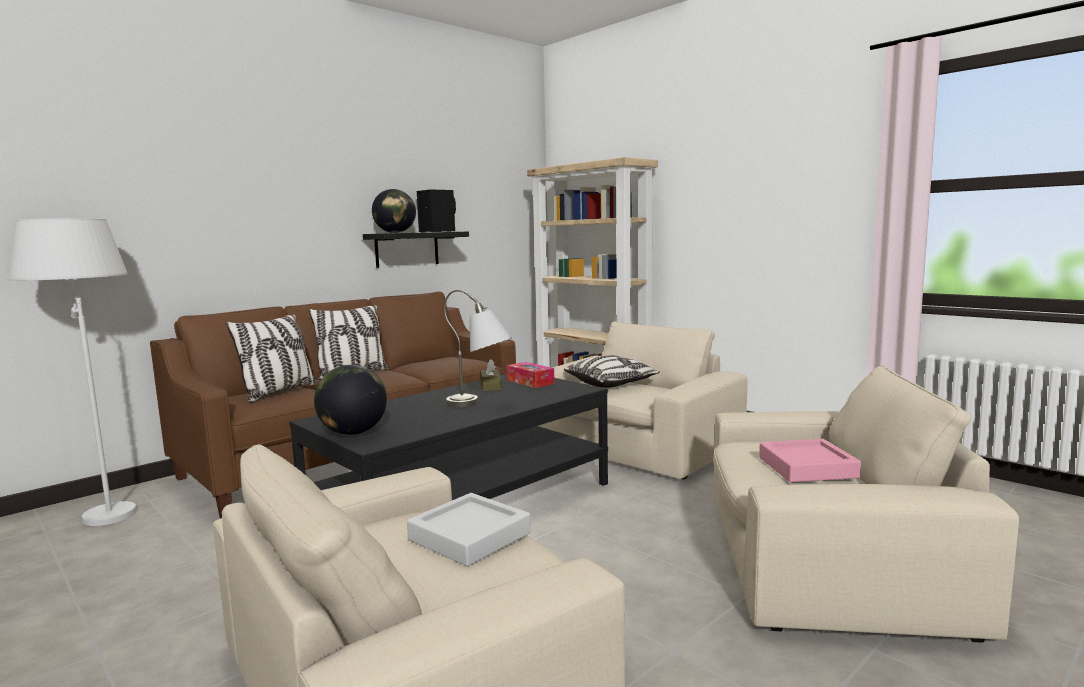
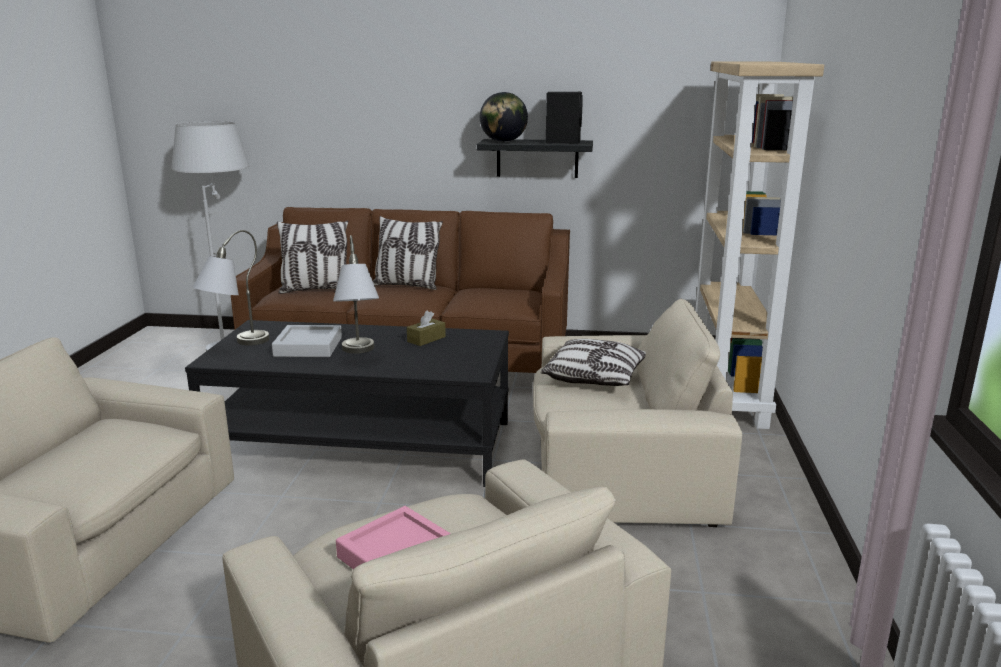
camera: 50 degrees right, 10 degrees up
(353, 433) = (235, 346): globe -> grey table lamp
(469, 536) = (105, 457): grey tray -> grey tray (308, 347)
(530, 382) = (467, 346): tissue box -> none

